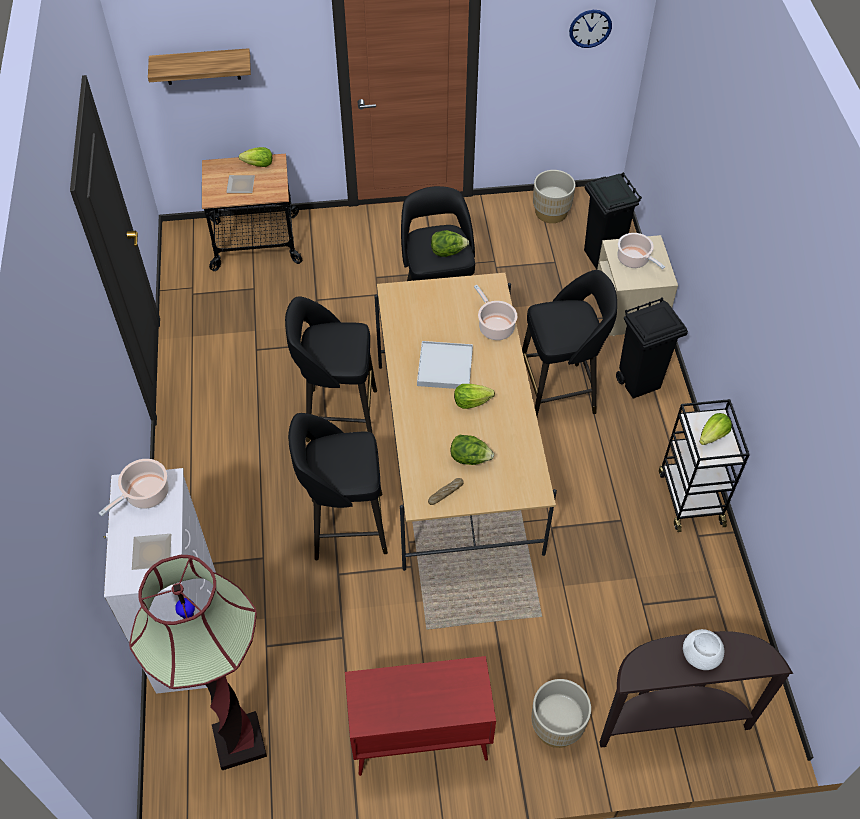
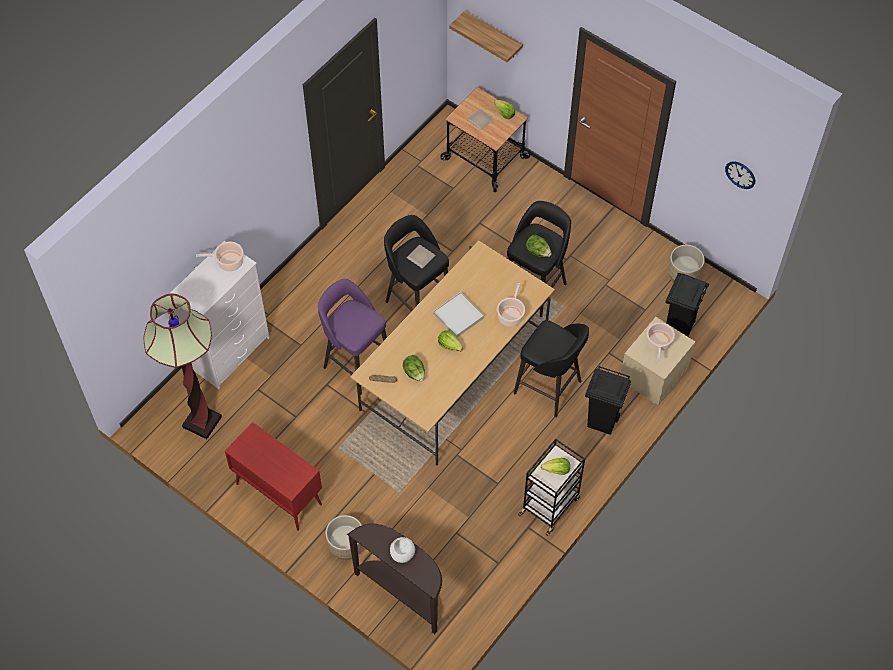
camera: 45 degrees right, 5 degrees up
(153, 552) = (205, 291): plate -> plate (422, 257)
(345, 526) = (356, 363): black stool -> purple stool

